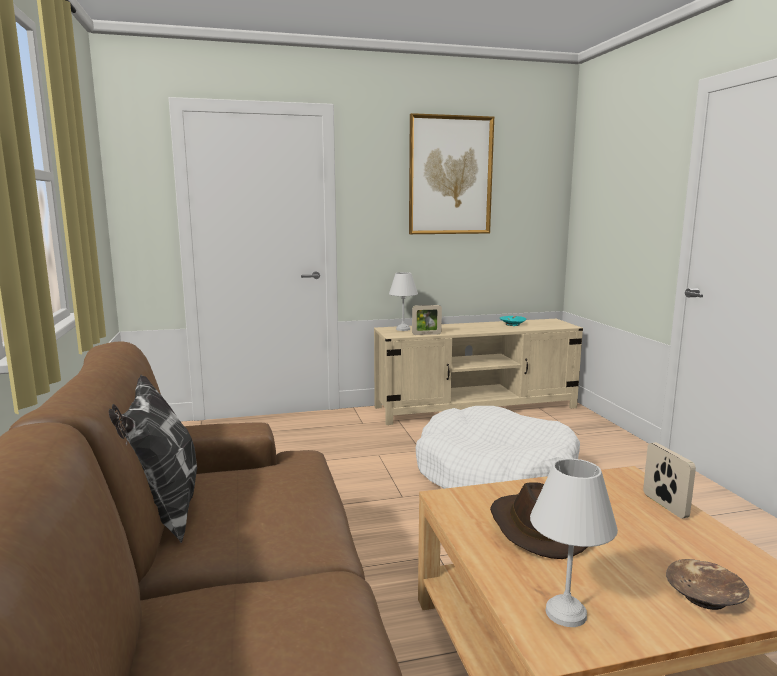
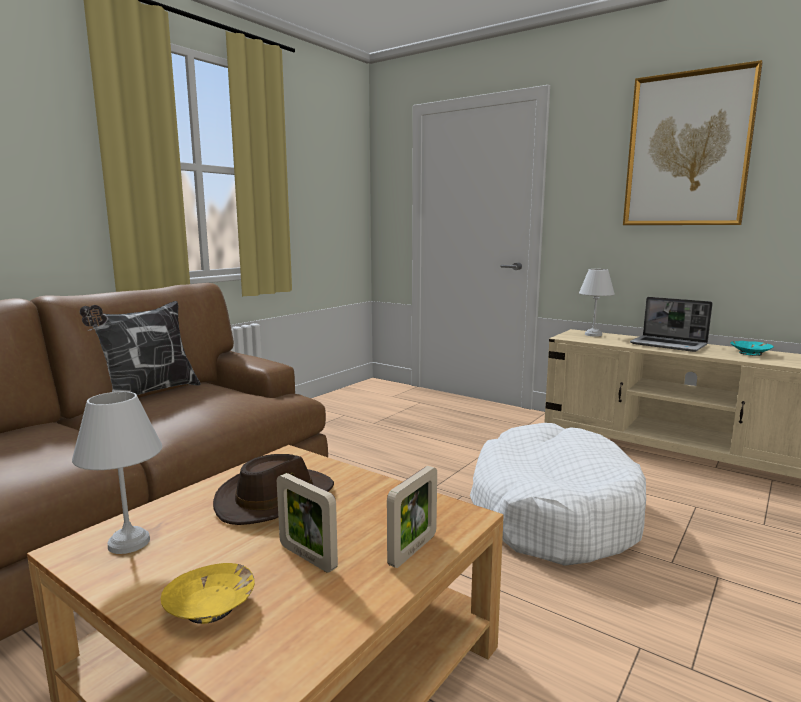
camera: 50 degrees right, 0 degrees up
(426, 334) = (602, 342): picture frame -> picture frame (307, 557)
(464, 327) = (669, 345): none -> laptop
(705, 596) = (211, 608): brown bowl -> yellow bowl

